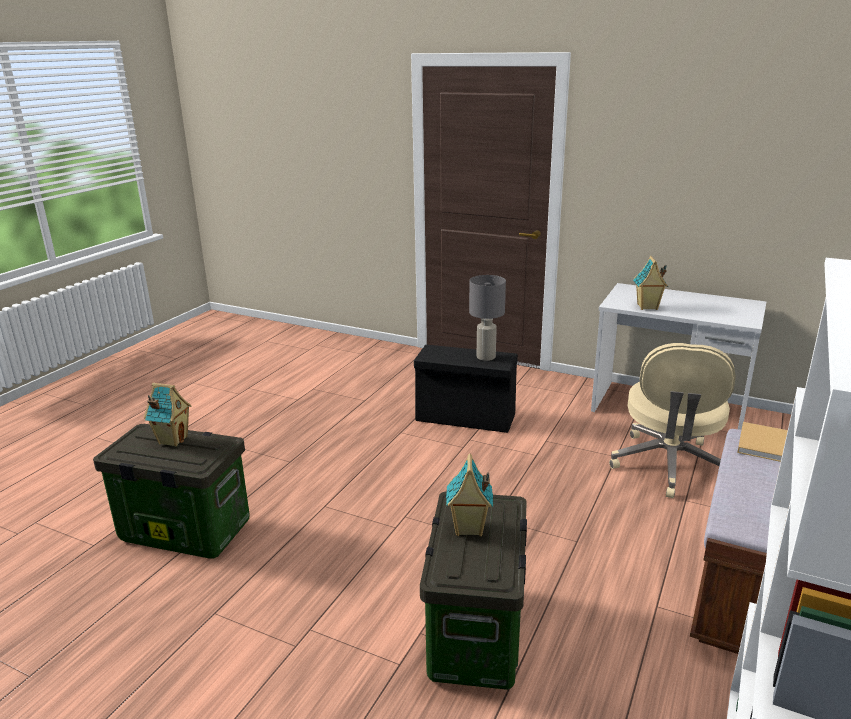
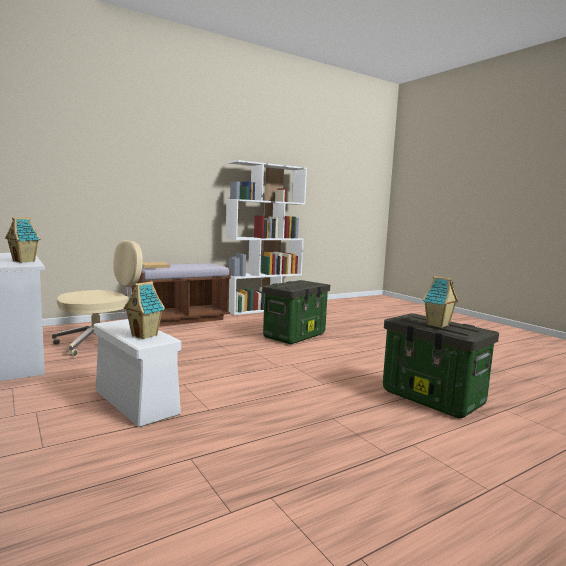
camera: 150 degrees left, 15 degrees down
(467, 417) = (135, 401): black storage box -> white storage box
(468, 528) = (297, 285): toy house -> toy house (145, 335)
(486, 357) = (124, 326): grey table lamp -> none

